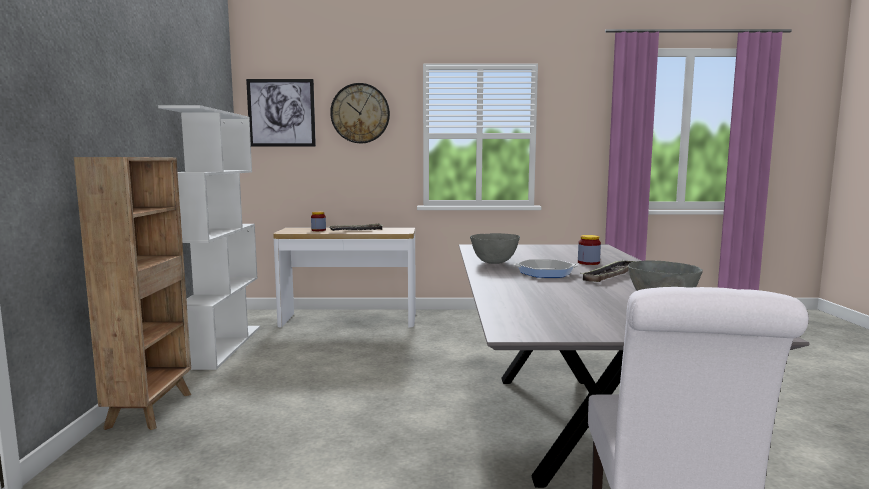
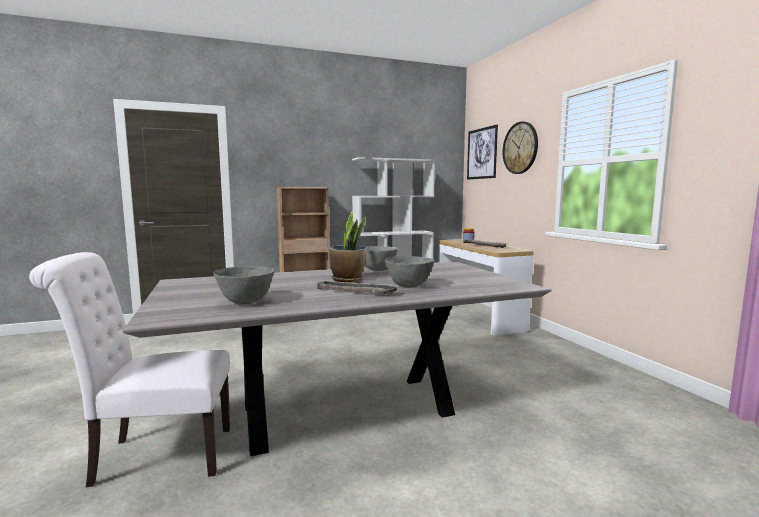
camera: 70 degrees right, 0 degrees up
(545, 273) = (347, 279): frying pan -> potted plant
(588, 263) = (408, 286): jar -> grey bowl

